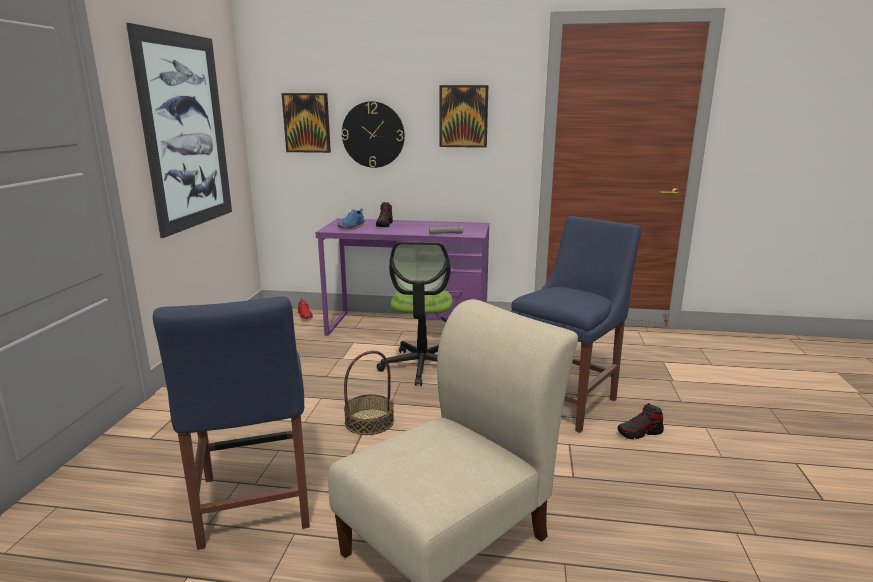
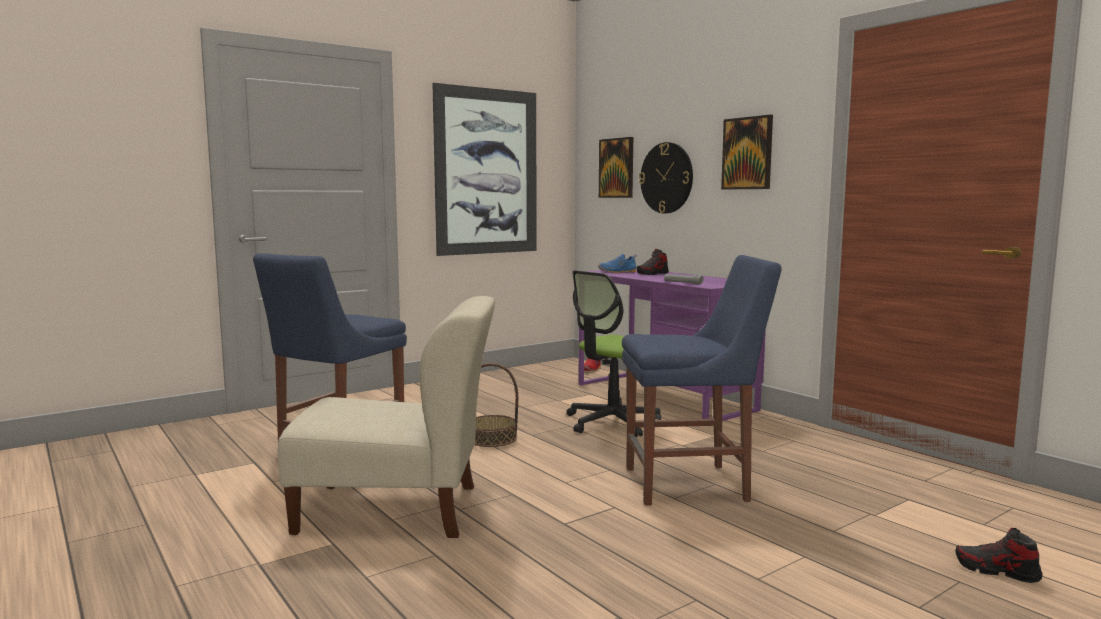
camera: 45 degrees right, 10 degrees down
(640, 433) = (709, 529): shoe -> shoe (997, 571)

